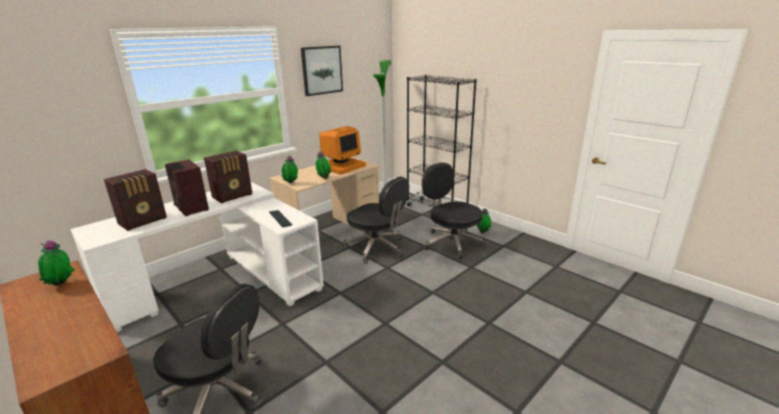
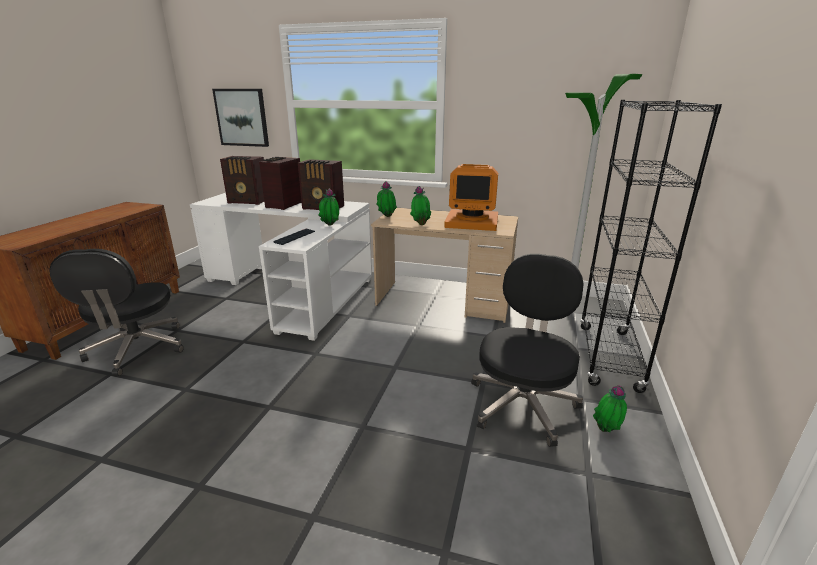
camera: 60 degrees right, 0 degrees up
(62, 285) = (122, 212): potted plant -> potted plant (330, 226)
(321, 70) = (510, 83): picture -> picture (242, 117)
(377, 248) = (435, 344): black office chair -> none

